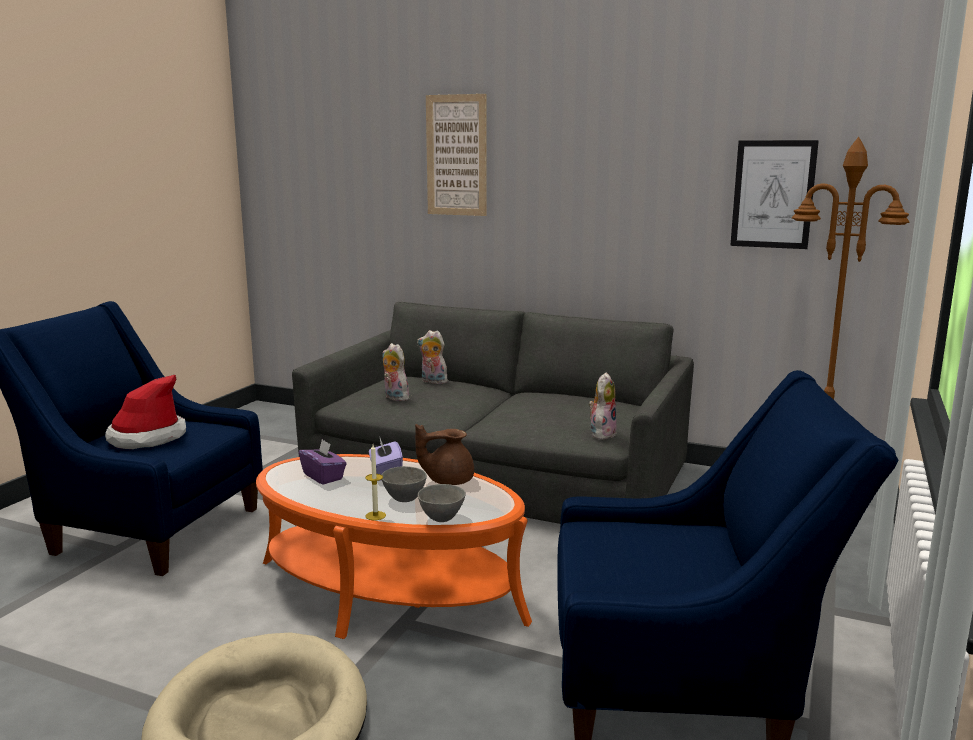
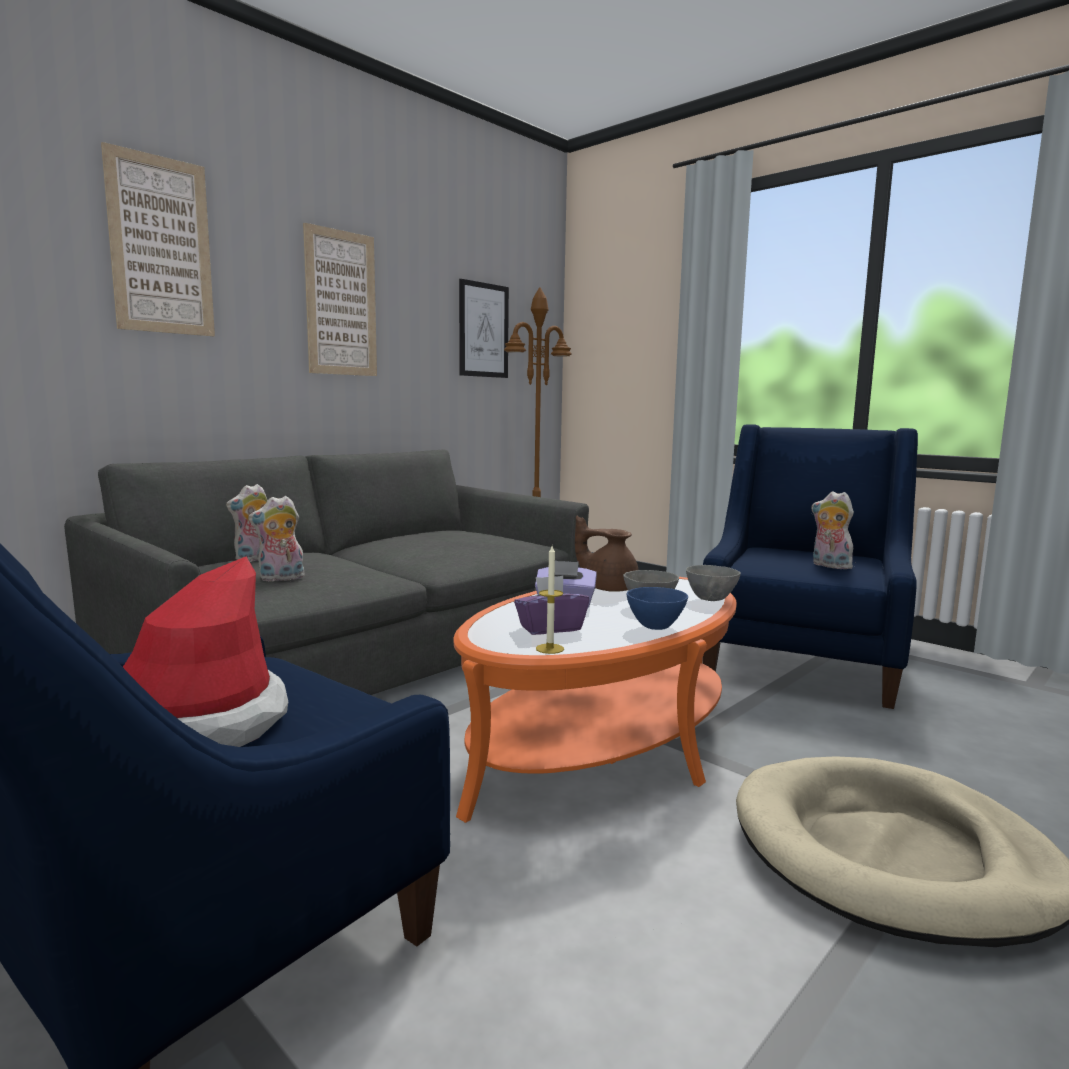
camera: 70 degrees left, 5 degrees down
(342, 505) = (655, 627): none -> blue bowl
(375, 515) = (693, 618): candle -> candle (549, 648)
(448, 480) = (608, 588): brown teapot -> brown teapot turned 105 degrees clockwise
(592, 181) = (341, 303): none -> picture
(601, 433) = (522, 543): plush toy -> plush toy (829, 566)

